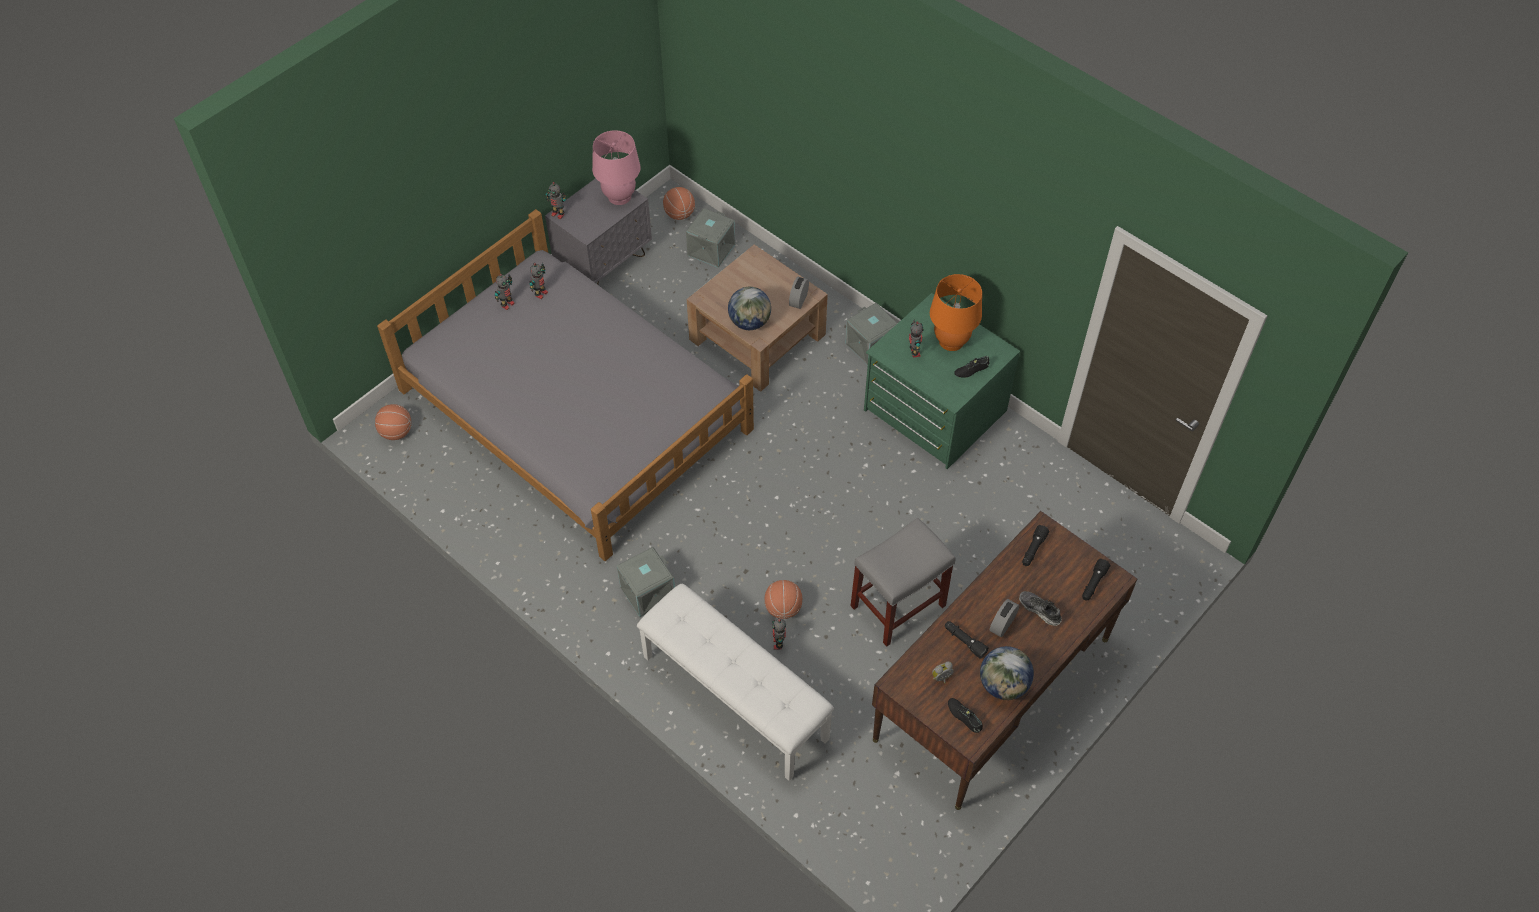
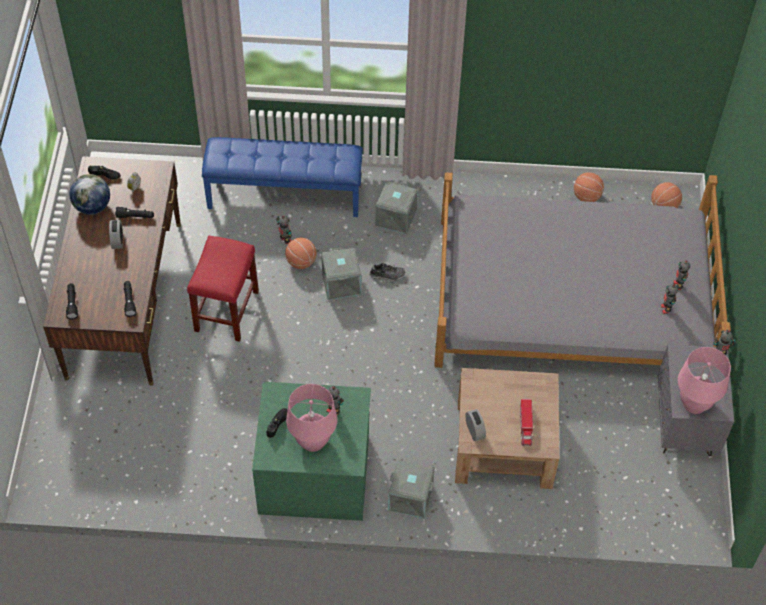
camera: 140 degrees right, 0 degrees up
(679, 214) = (681, 515): basketball -> basketball (587, 196)
(710, 249) = (620, 498): grey storage box -> grey storage box (342, 283)
(733, 698) = (285, 194): white bench -> blue bench
(750, 322) = (492, 386): globe -> none
(754, 280) = (525, 425): none -> toy truck
(899, 605) = (226, 312): grey stool -> red stool
(951, 341) = (312, 440): orange table lamp -> pink table lamp
(1039, 610) = (98, 264): shoe -> shoe (387, 275)

